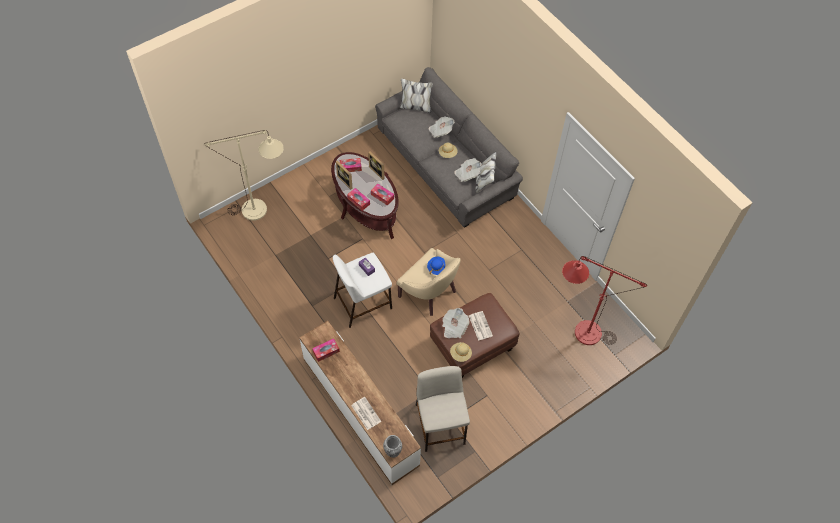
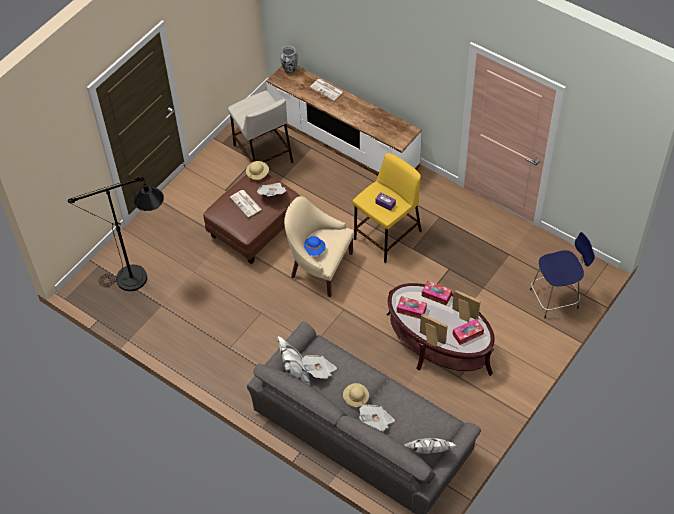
camera: 165 degrees right, 5 degrees down
(261, 210) = (556, 298): beige floor lamp -> blue stool
(326, 351) = (389, 125): tissue box -> none
(363, 302) = (387, 235): white stool -> yellow stool
(580, 331) = (141, 278): red floor lamp -> black floor lamp

